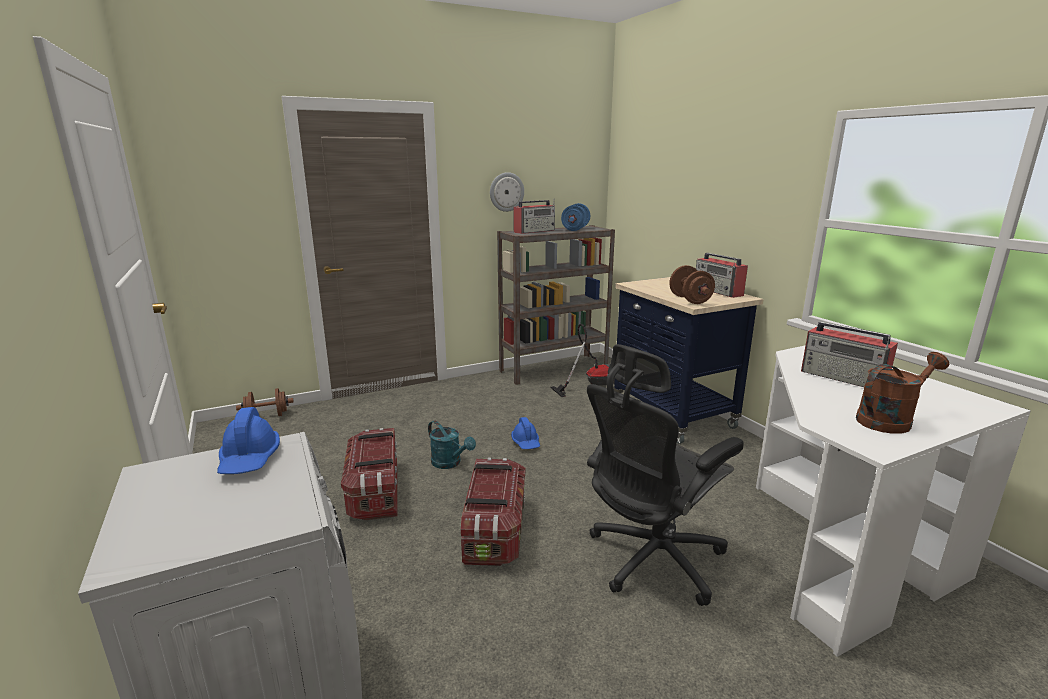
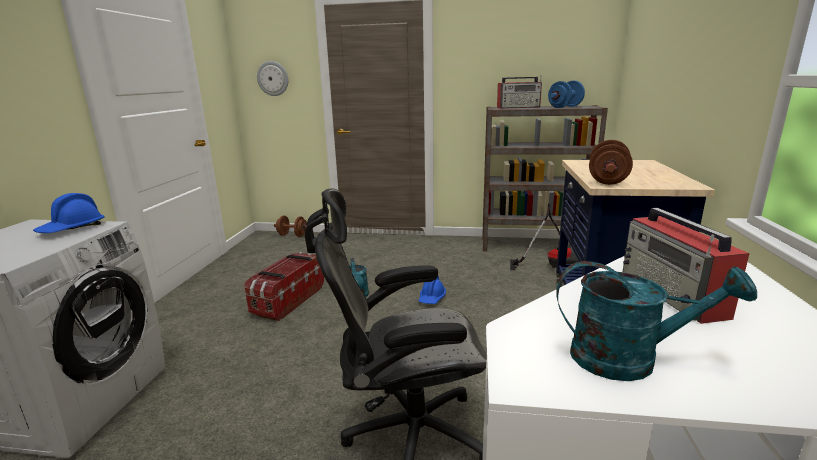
camera: 35 degrees right, 0 degrees up
(495, 530) = (324, 355): storage box -> none
(506, 192) = (500, 69): wall clock -> wall clock (273, 78)
(718, 291) = (666, 177): radio -> none
(889, 420) = (628, 358): brown watering can -> turquoise watering can

